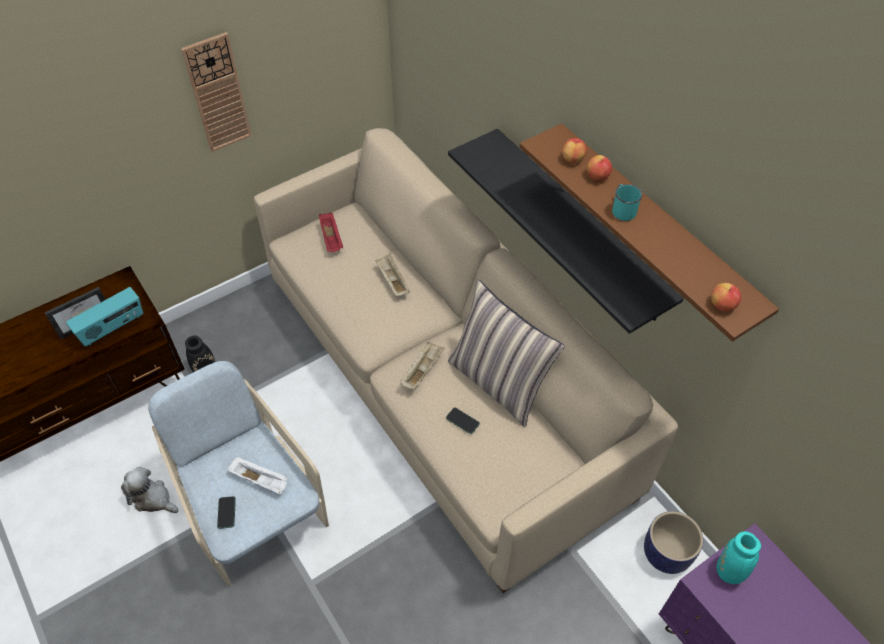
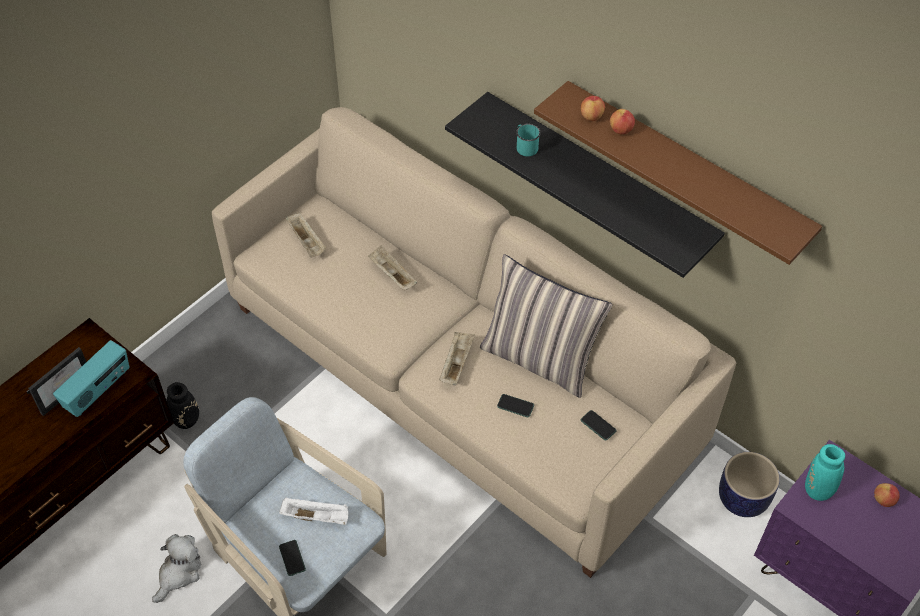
camera: 15 degrees left, 0 degrees up
(153, 498) = (179, 573): plush toy -> plush toy turned 105 degrees clockwise
(218, 94) = (169, 106): wall clock -> none
(331, 239) = (307, 242): red tray -> beige tray
(533, 456) = (598, 425): none -> phone
(622, 209) = (655, 158): turquoise mug -> turquoise mug (525, 146)
(722, 305) = (772, 233): apple -> apple (883, 500)

